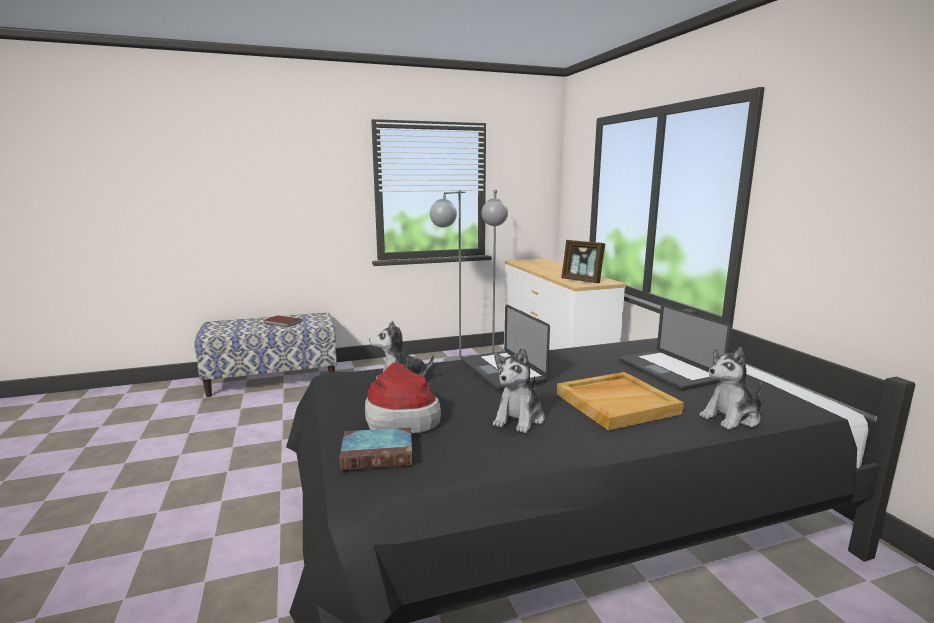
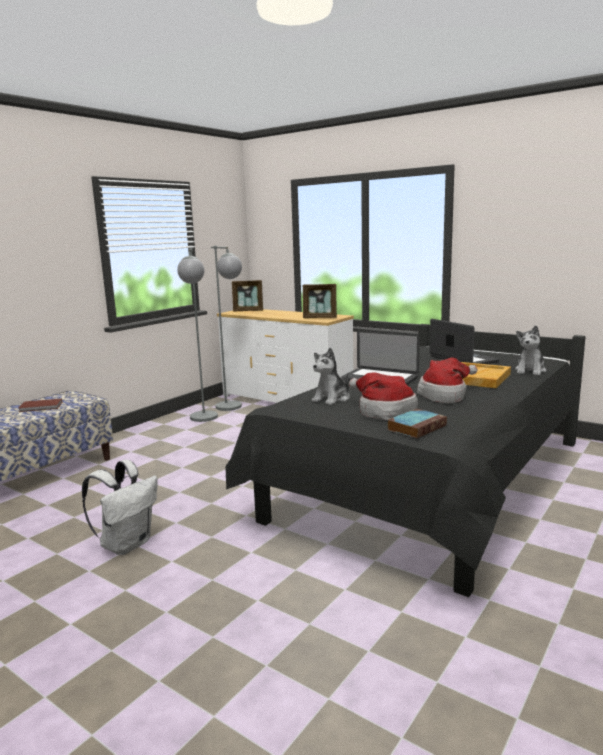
camera: 35 degrees left, 0 degrees up
(224, 468) = (127, 544): none -> white backpack
(519, 418) = (445, 395): plush toy -> hat
(537, 262) = (248, 311): none -> picture frame
(668, 371) = (463, 359): laptop -> laptop turned 150 degrees counterclockwise

